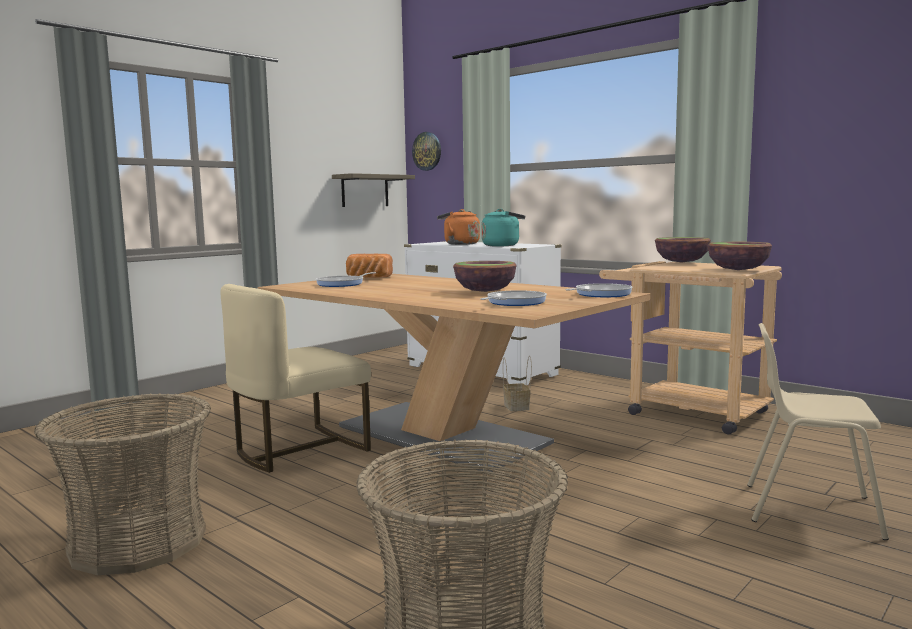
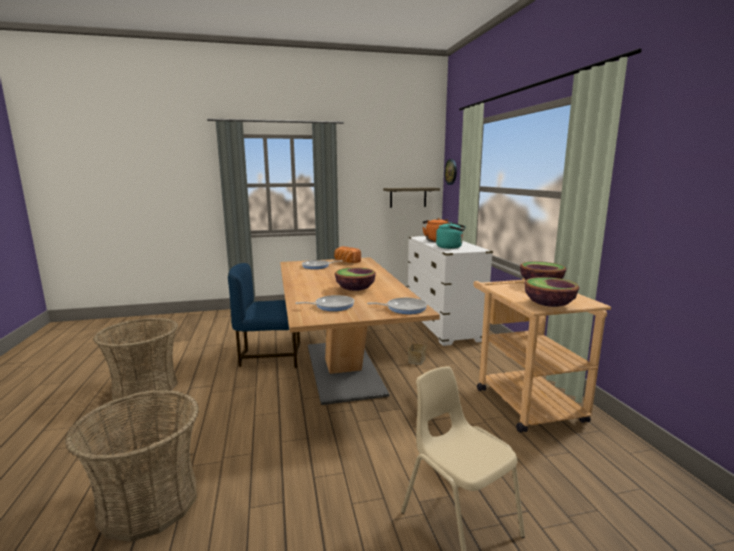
camera: 35 degrees right, 5 degrees up
(298, 450) = (270, 356): beige chair -> blue chair

